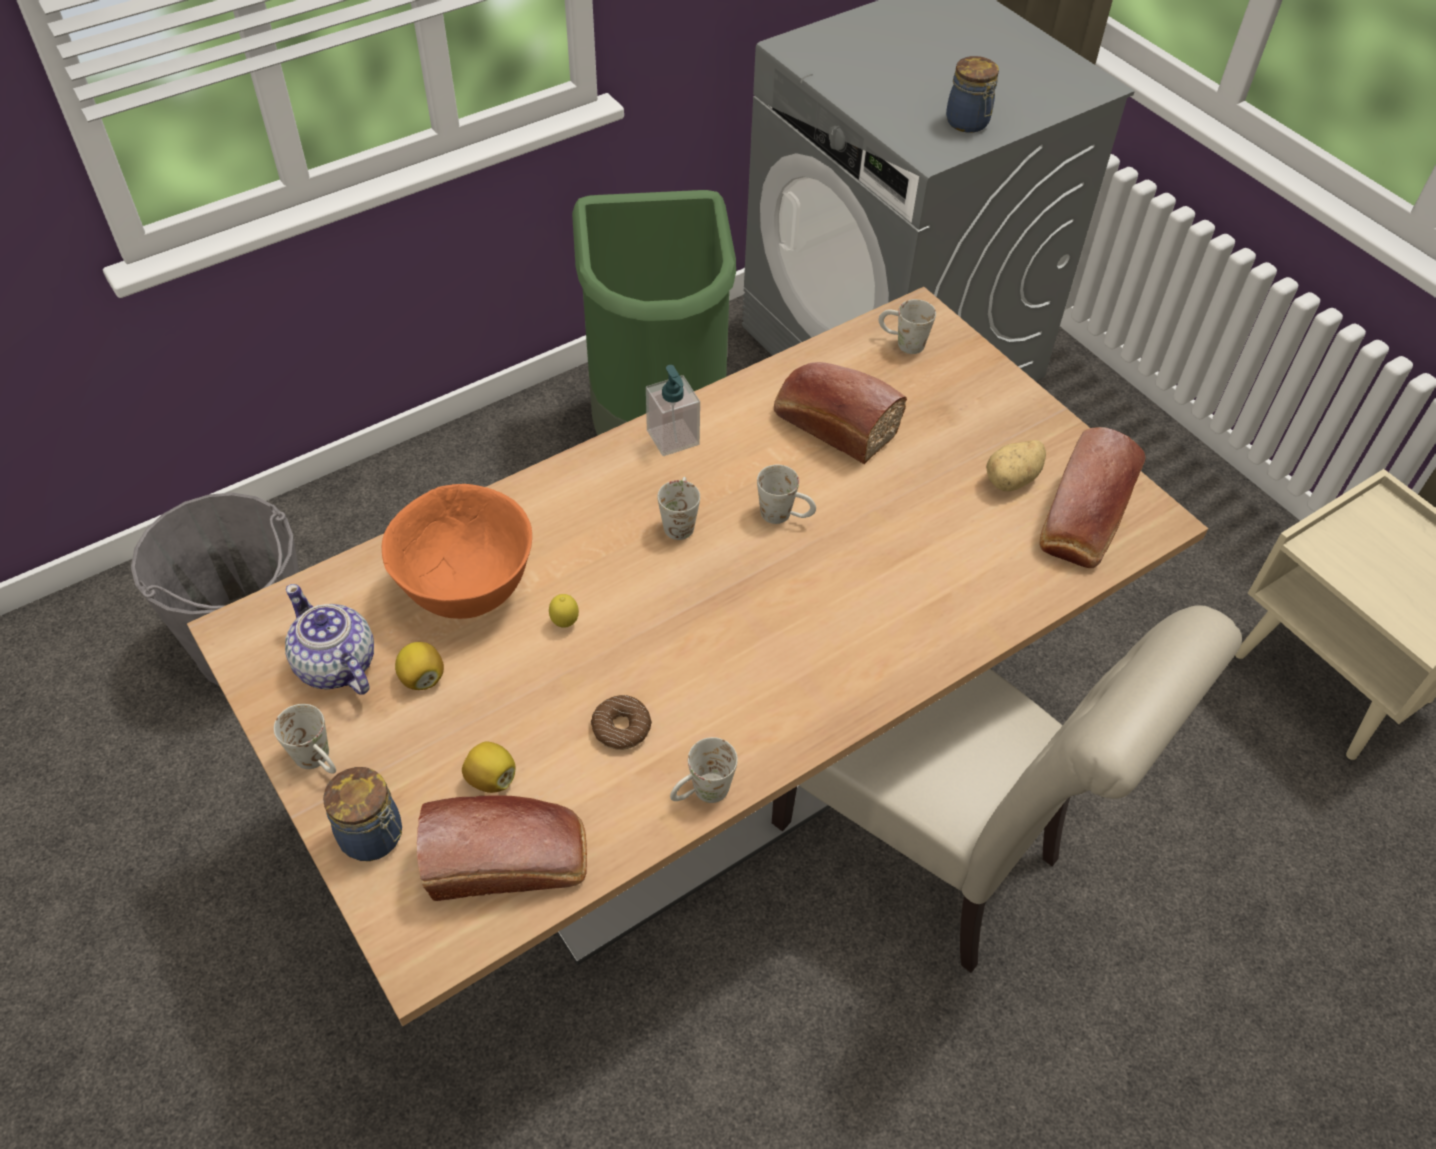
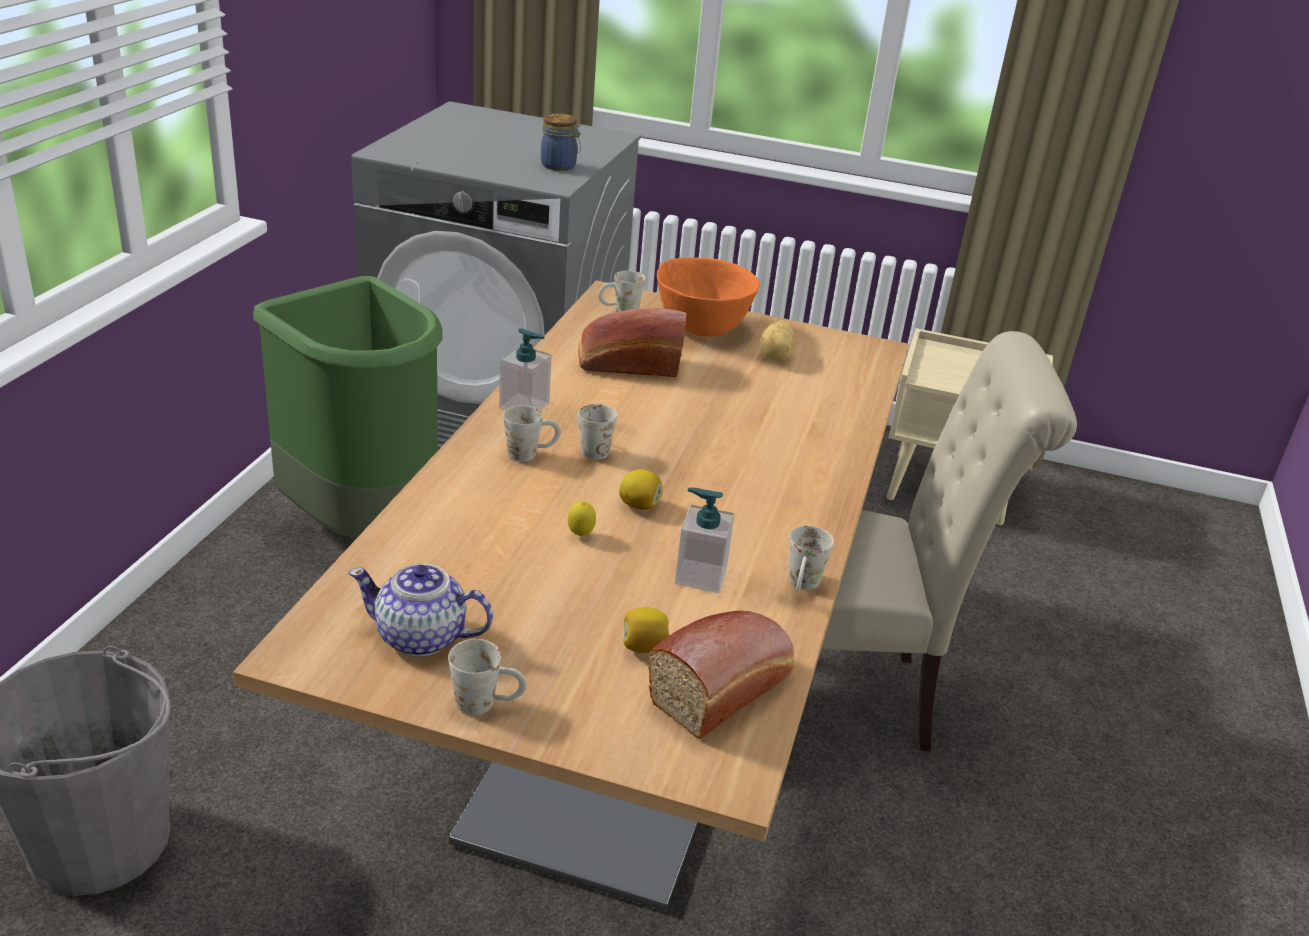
camera: 40 degrees left, 20 degrees down
(374, 837) = (598, 727): jar -> none
(422, 678) = (508, 613): lemon -> lemon (639, 505)
(467, 587) = (473, 545): orange bowl -> orange bowl (701, 327)
(621, 728) = (700, 576): donut -> soap dispenser
(785, 515) = (659, 420): white mug -> white mug (531, 453)
(1082, 522) = (841, 362): bread -> none

